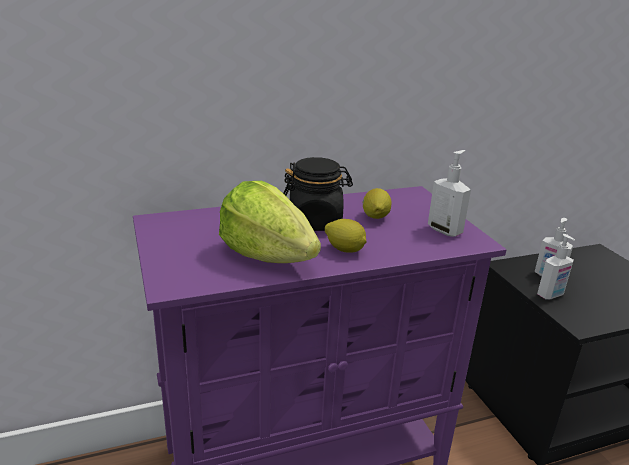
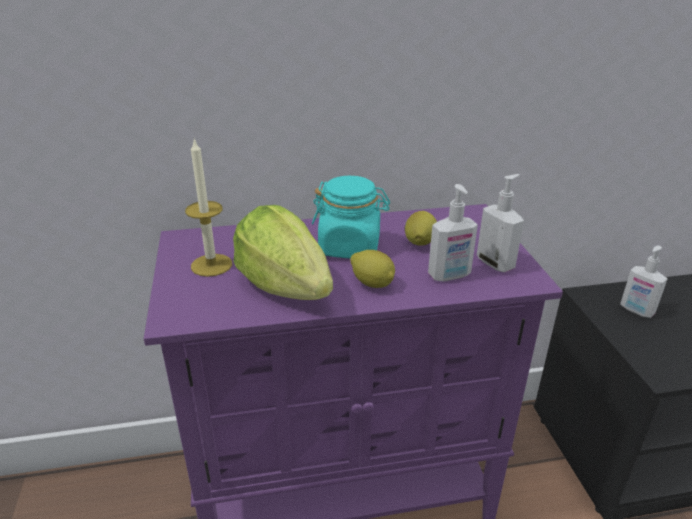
camera: 10 degrees right, 5 degrees up
(192, 241) = (211, 265): none -> candle
(315, 222) = (350, 246): black jar -> turquoise jar
(550, 295) = (633, 335): soap dispenser -> soap dispenser (449, 276)

